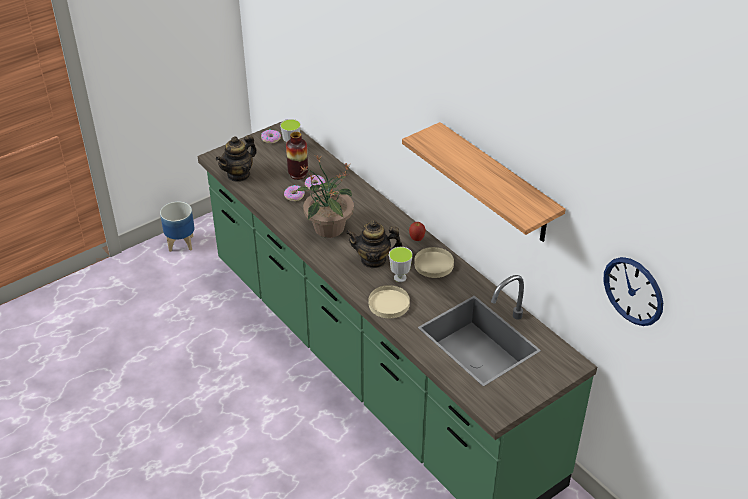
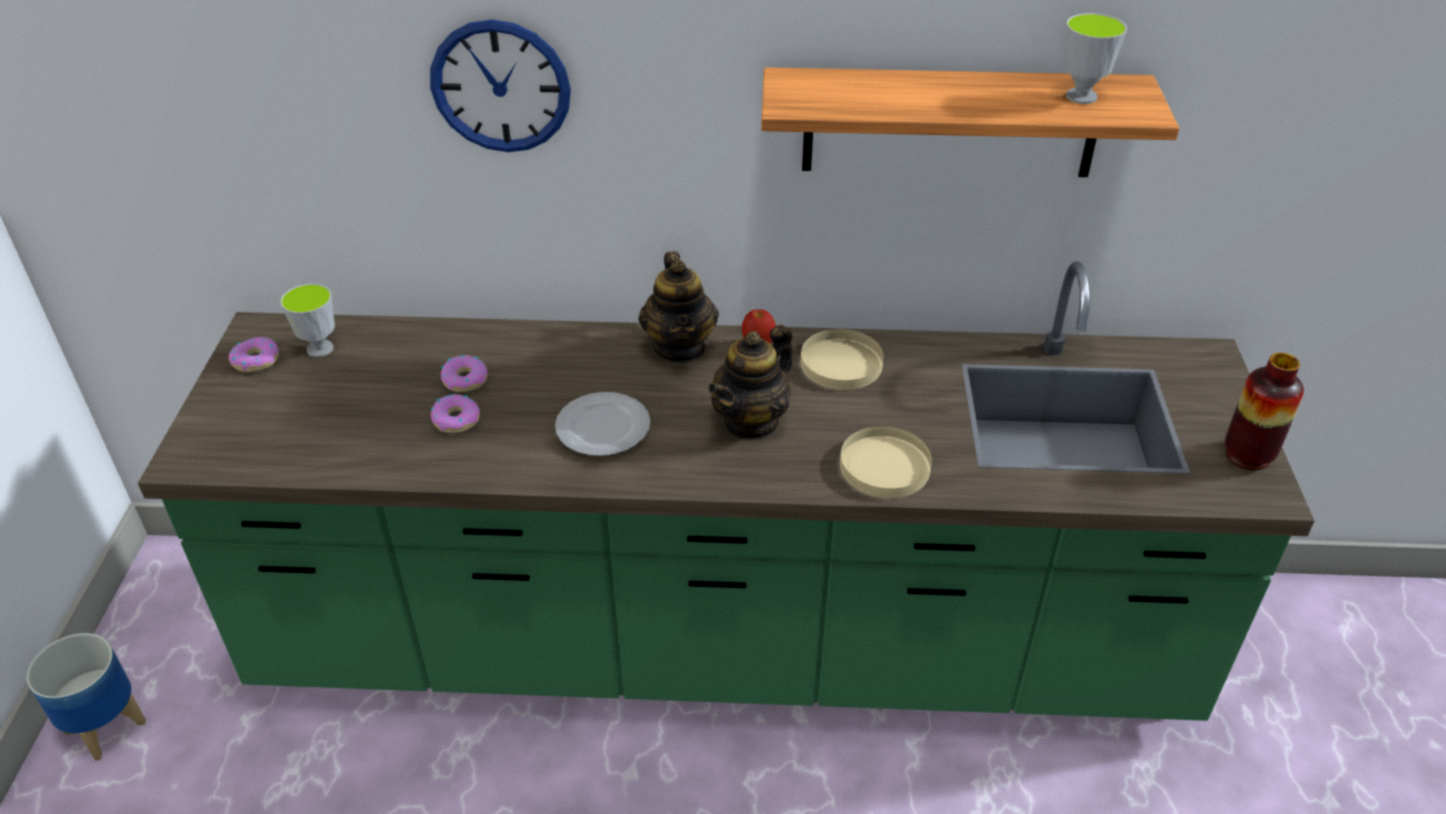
camera: 50 degrees left, 0 degrees up
(239, 175) = (287, 457): teapot -> teapot (680, 347)
(298, 174) = (405, 383): vase -> vase (1247, 455)
(328, 228) = (602, 428): potted plant -> plate
(400, 277) = (832, 417): cup -> cup (1081, 96)
(633, 291) = (1326, 150): wall clock -> wall clock (501, 86)

